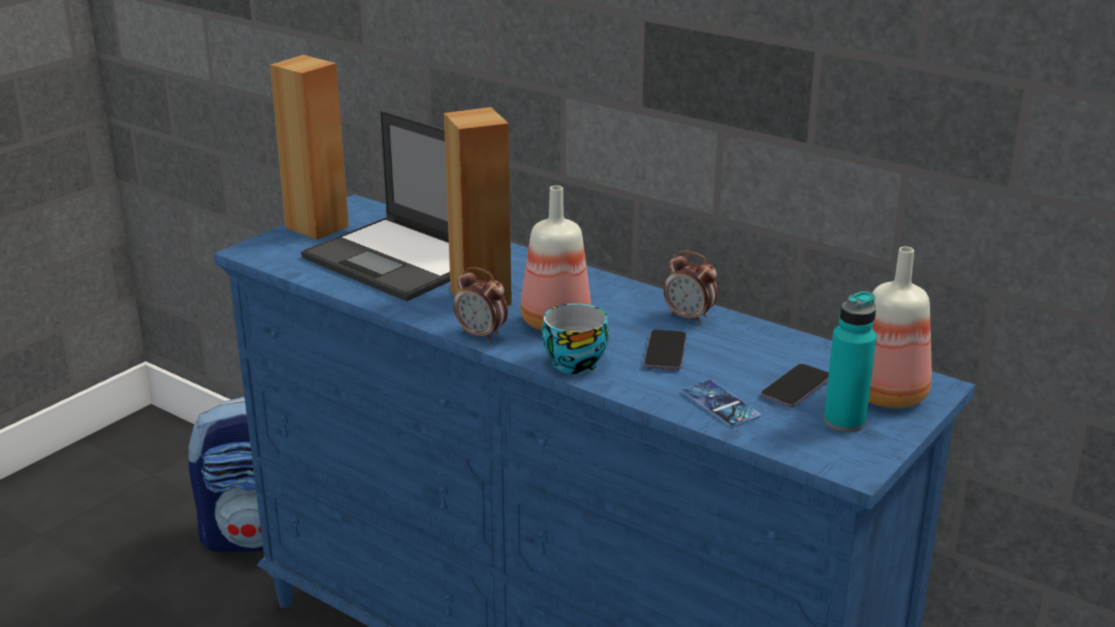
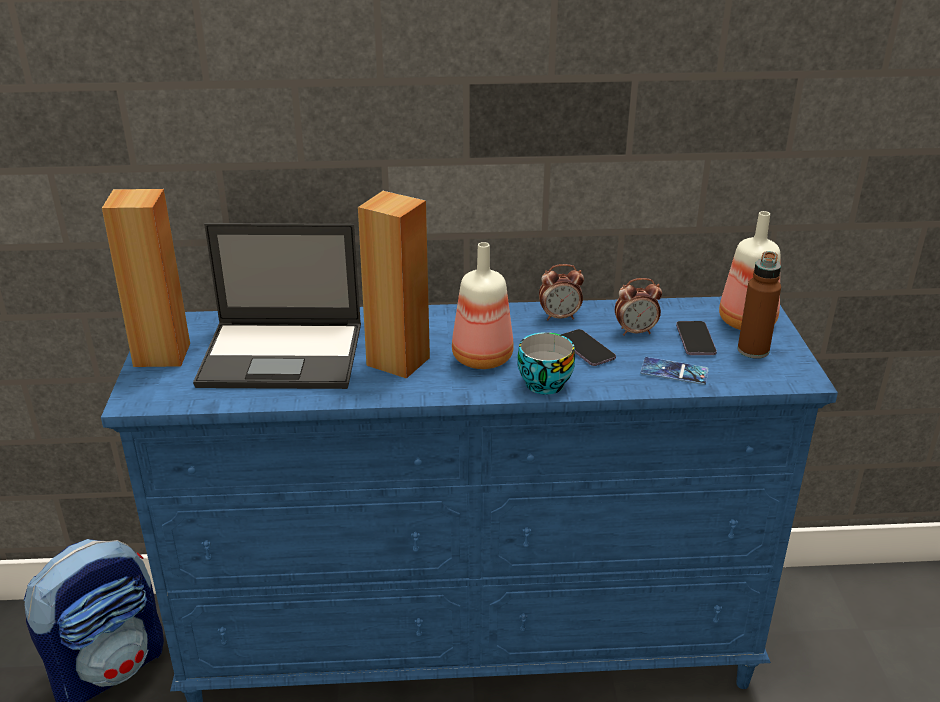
camera: 40 degrees left, 5 degrees up
(481, 335) = (448, 391): alarm clock -> alarm clock (635, 332)
(844, 421) = (753, 350): turquoise bottle -> brown bottle

